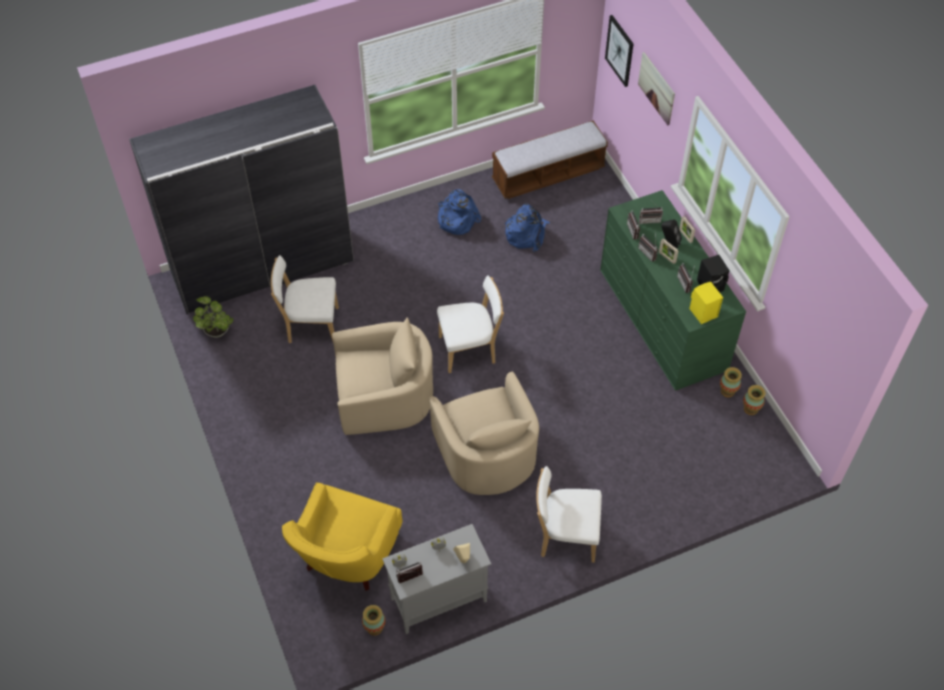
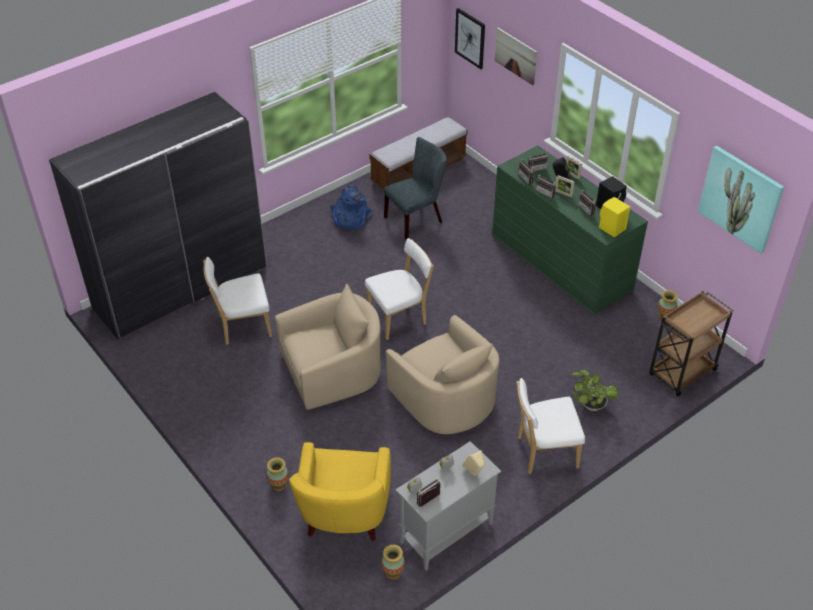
camera: 15 degrees left, 10 degrees down
(216, 330) = (151, 348): potted plant -> potted plant (590, 405)
(526, 234) = (416, 219): blue backpack -> grey chair
(727, 391) = (639, 306): vase -> vase (279, 484)
(742, 480) = (681, 373): none -> brown cart
(831, 326) = (741, 198): none -> picture

